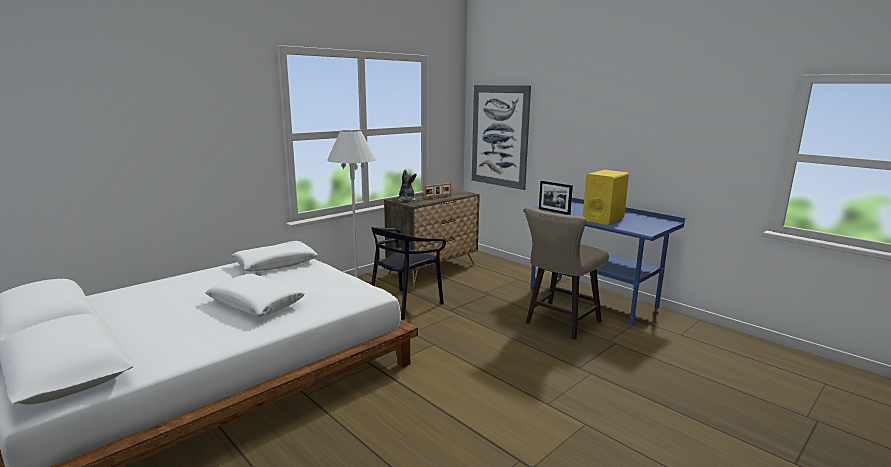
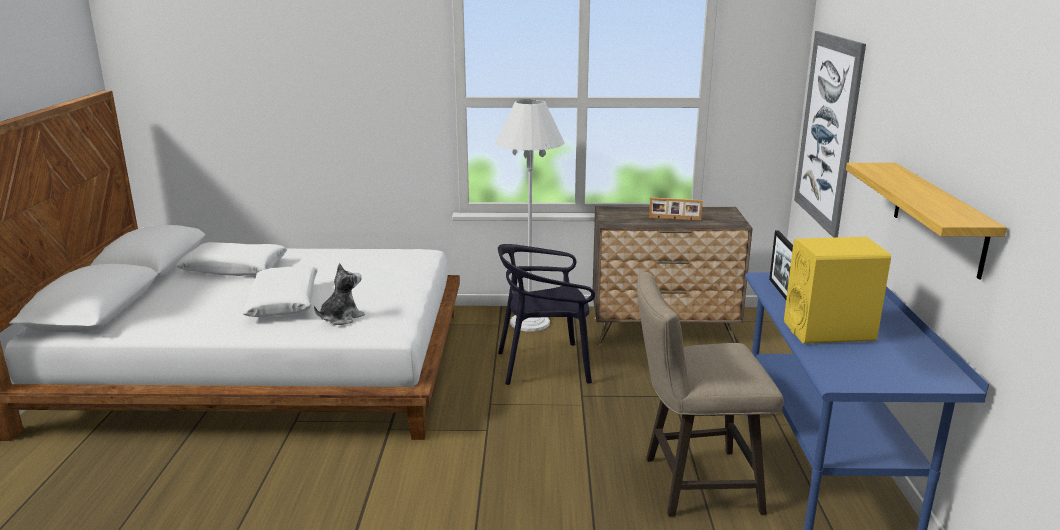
camera: 45 degrees right, 5 degrees up
(275, 264) = (385, 262): white pillow -> white pillow (234, 268)
(406, 200) = (620, 213): plush toy -> plush toy (341, 318)
(622, 156) = (938, 217): none -> shelf

